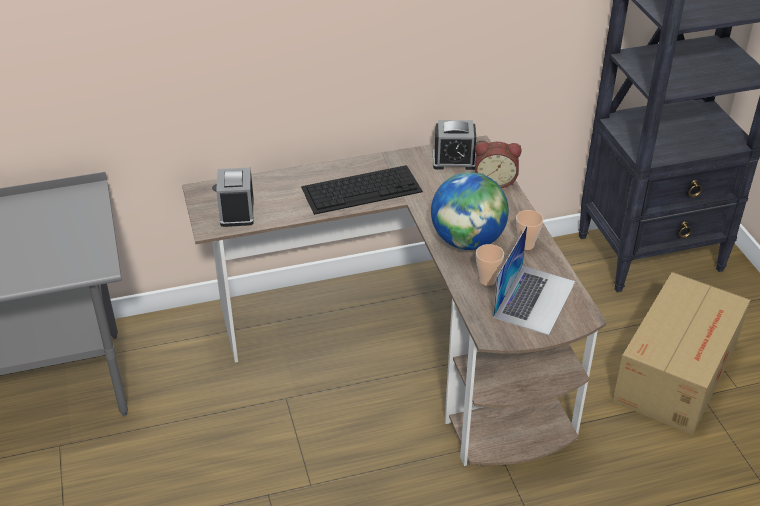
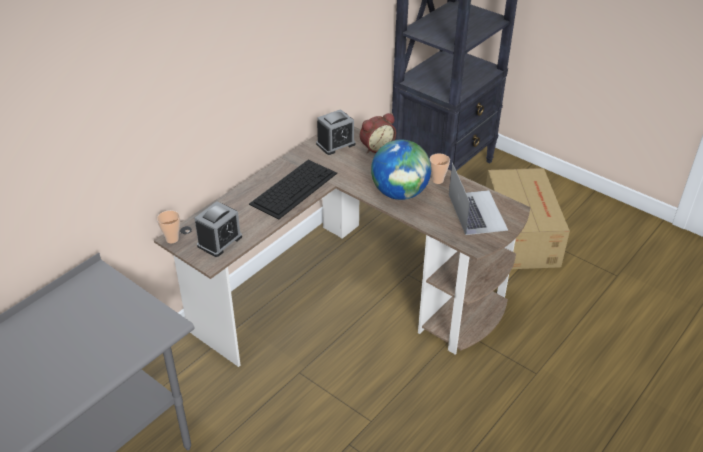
camera: 35 degrees left, 0 degrees up
(237, 211) = (219, 241): alarm clock -> alarm clock turned 105 degrees counterclockwise
(487, 280) = (438, 213): cup -> cup (172, 239)

